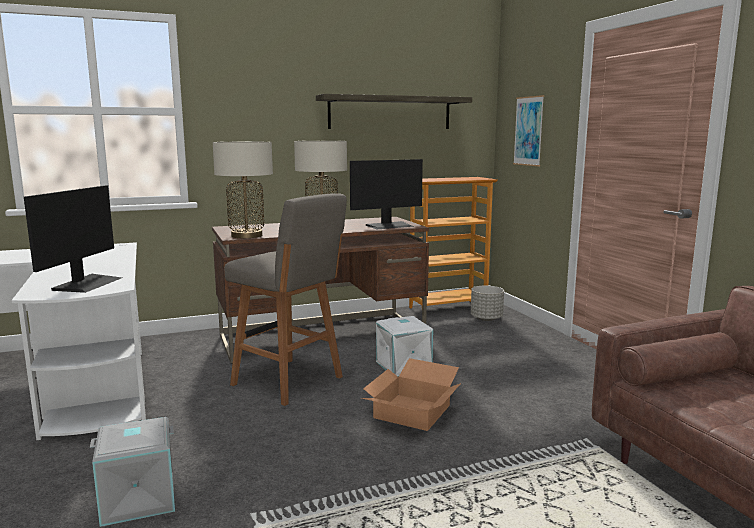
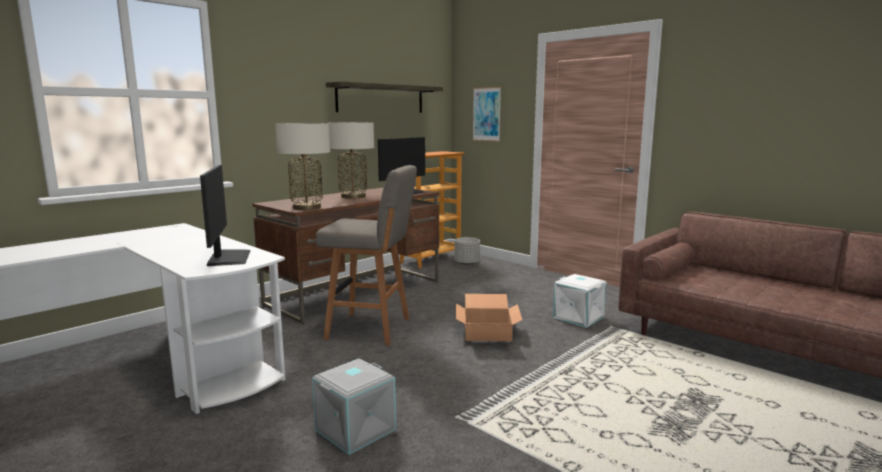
camera: 25 degrees left, 0 degrees up
(404, 366) = (446, 303): white storage box -> white storage box (579, 317)

